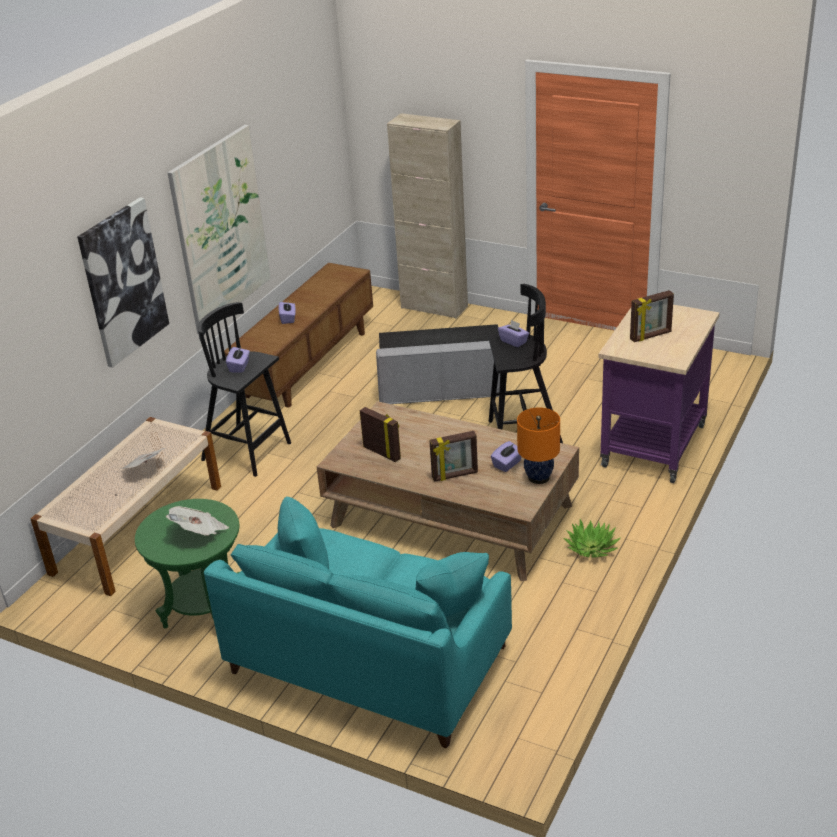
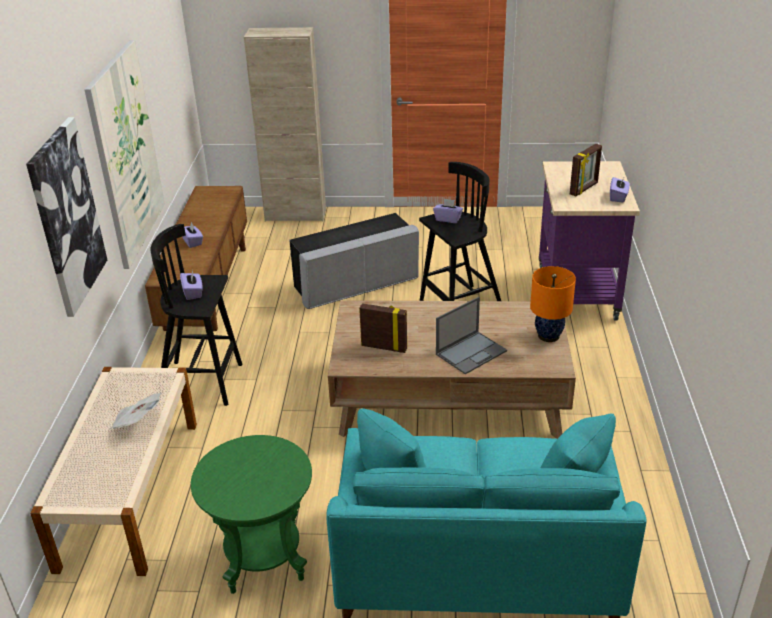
camera: 25 degrees left, 0 degrees up
(200, 532) = (268, 473): newspaper -> none
(455, 475) = (471, 352): picture frame -> laptop
(507, 464) = (511, 330): purple tissue box -> purple tissue box (618, 197)
(591, 548) = (595, 393): potted plant -> none

